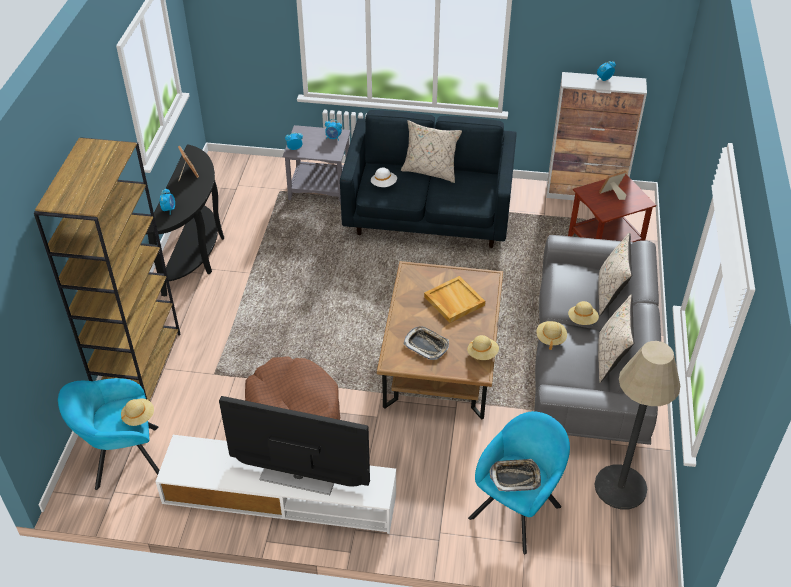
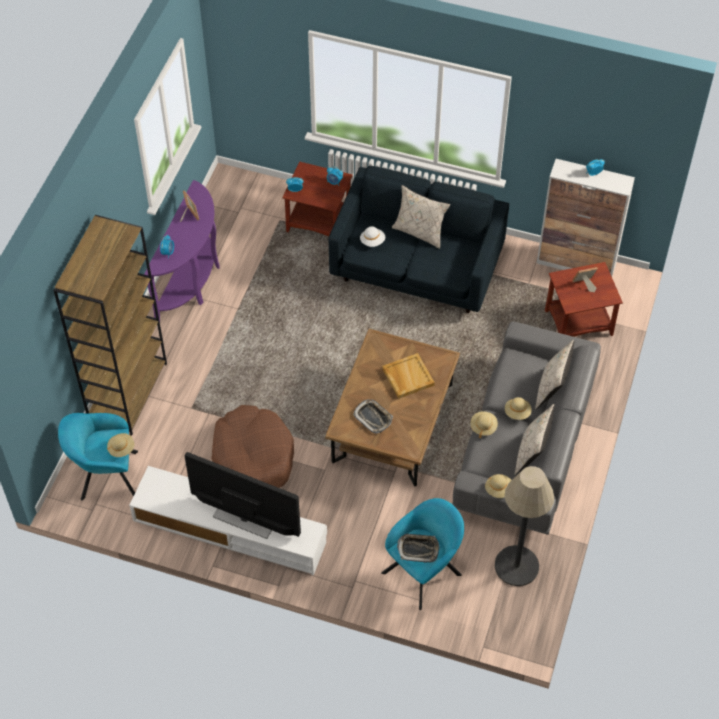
camera: 10 degrees right, 10 degrees up
(197, 254) = (192, 281): black console table -> purple console table
(320, 188) = (319, 222): grey side table -> brown side table
(482, 354) = (419, 433): beige hat -> beige hat (499, 489)

